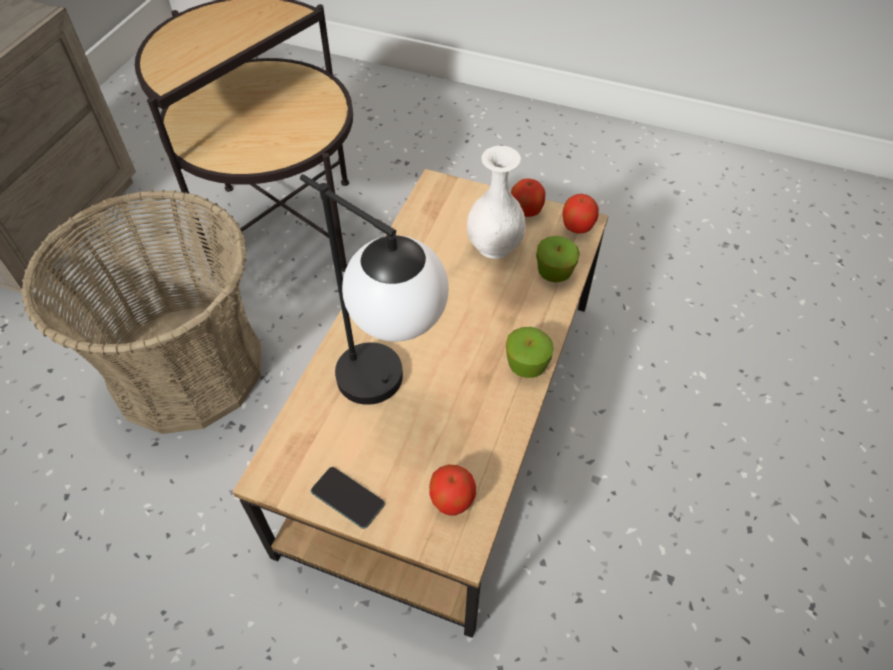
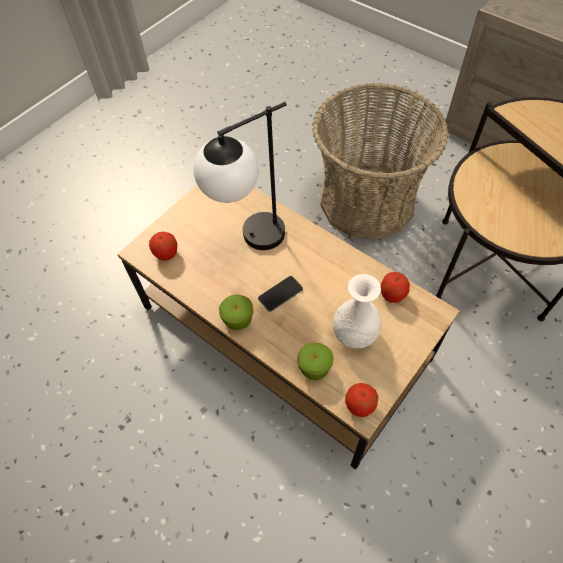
camera: 110 degrees right, 5 degrees up
(347, 498) = (191, 209): phone -> phone (280, 294)
(525, 211) = (389, 371): apple -> apple (392, 294)

